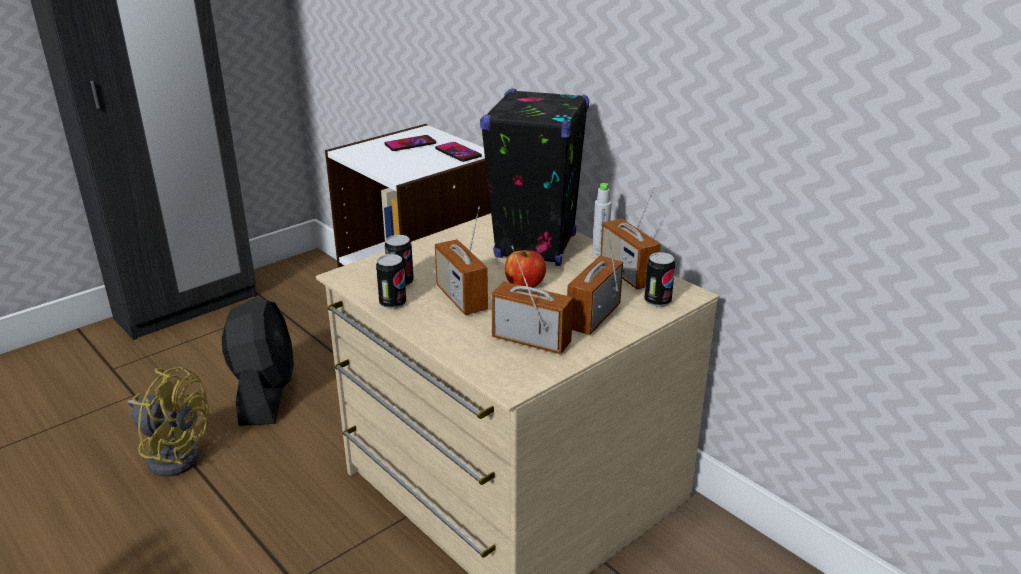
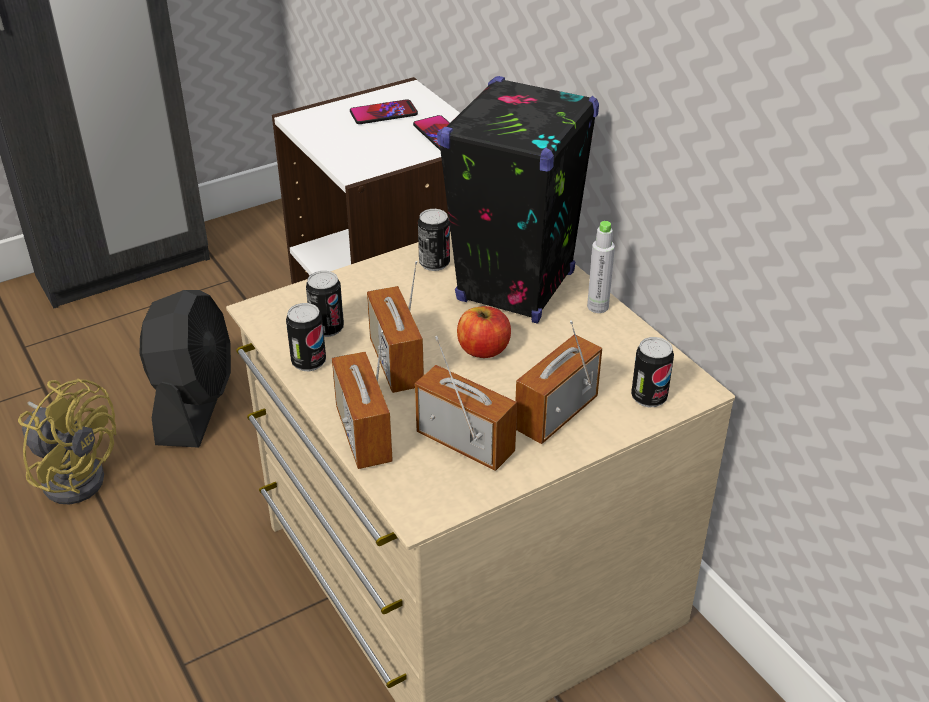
camera: 10 degrees right, 10 degrees up
(469, 238) = (434, 263): none -> can
(627, 274) = (622, 348): radio -> radio (363, 435)

